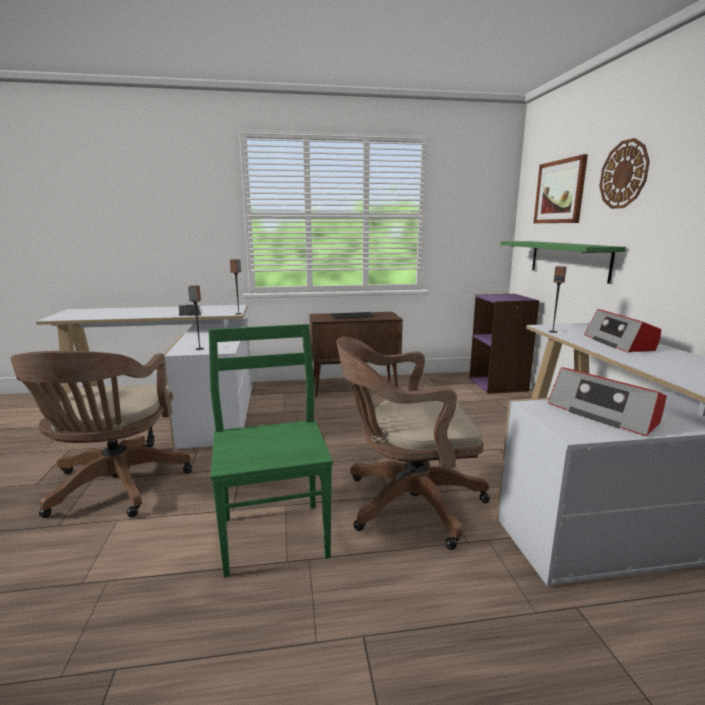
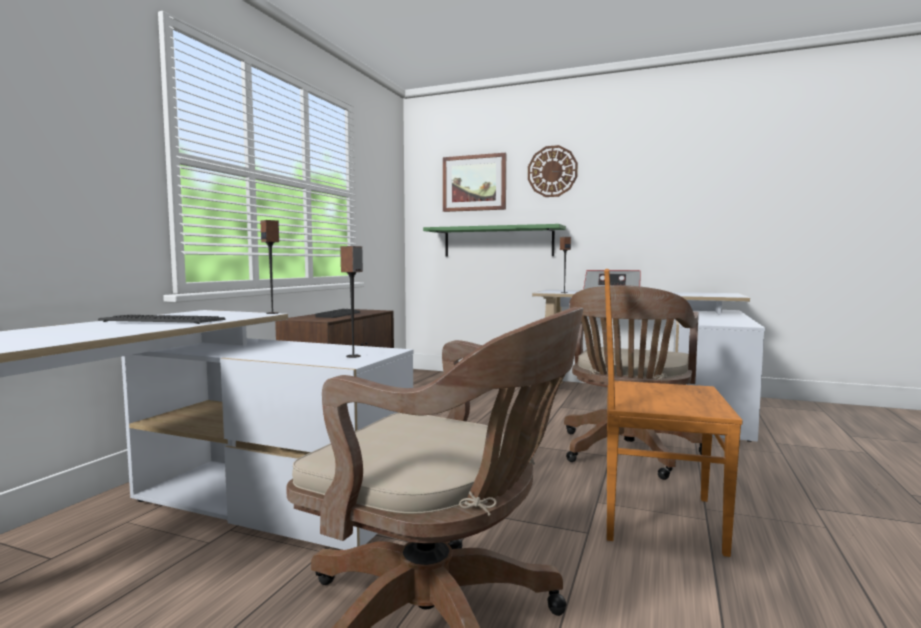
camera: 60 degrees left, 10 degrees down
(274, 534) = (655, 517): green chair -> brown chair
(498, 384) = (438, 376): purple bookcase -> none
(604, 414) = (713, 319): radio -> none

